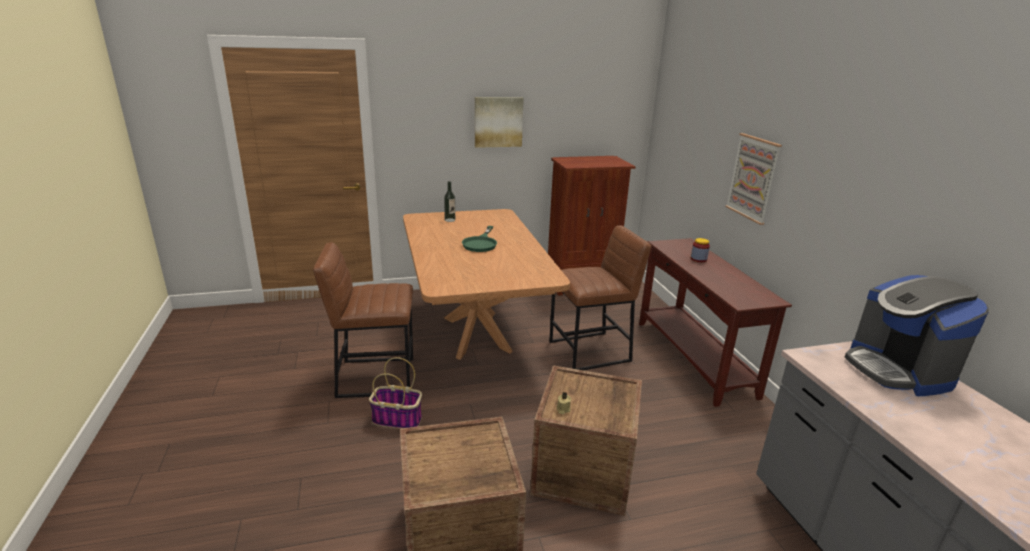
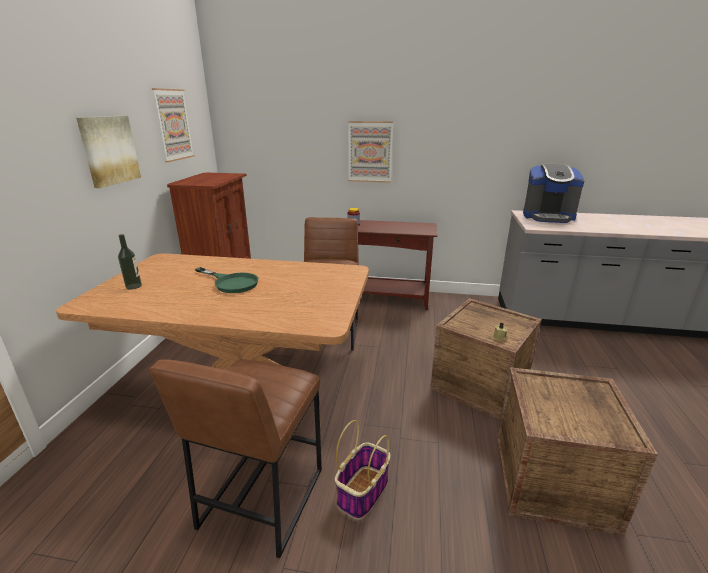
camera: 65 degrees left, 0 degrees up
(585, 107) = (173, 125): none -> picture

